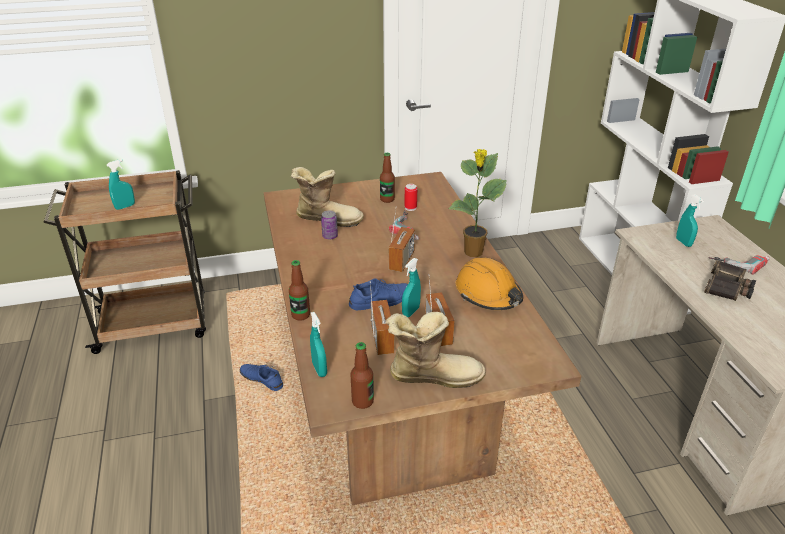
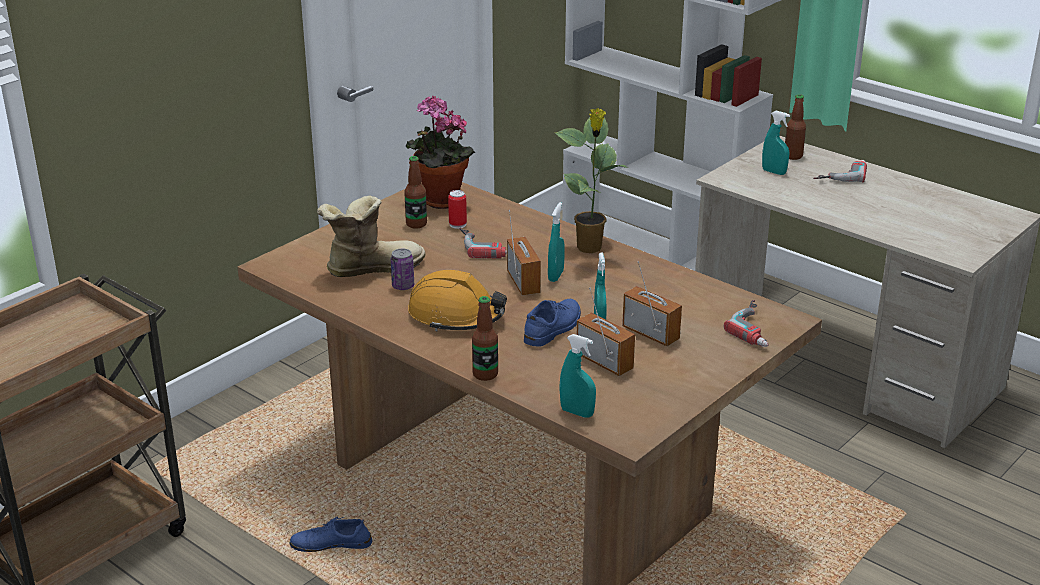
camera: 35 degrees left, 5 degrees down
(125, 206) = (56, 347): turquoise spray bottle -> turquoise spray bottle (555, 276)
(362, 401) = (657, 420): bottle -> bottle (793, 156)
(418, 189) = (439, 201): none -> potted plant
(433, 374) = (693, 371): boot -> none
(488, 294) = (655, 282): orange hard hat -> orange hard hat (456, 316)
(521, 361) = (758, 328): none -> power drill
(728, 287) = (854, 201): binoculars -> none

